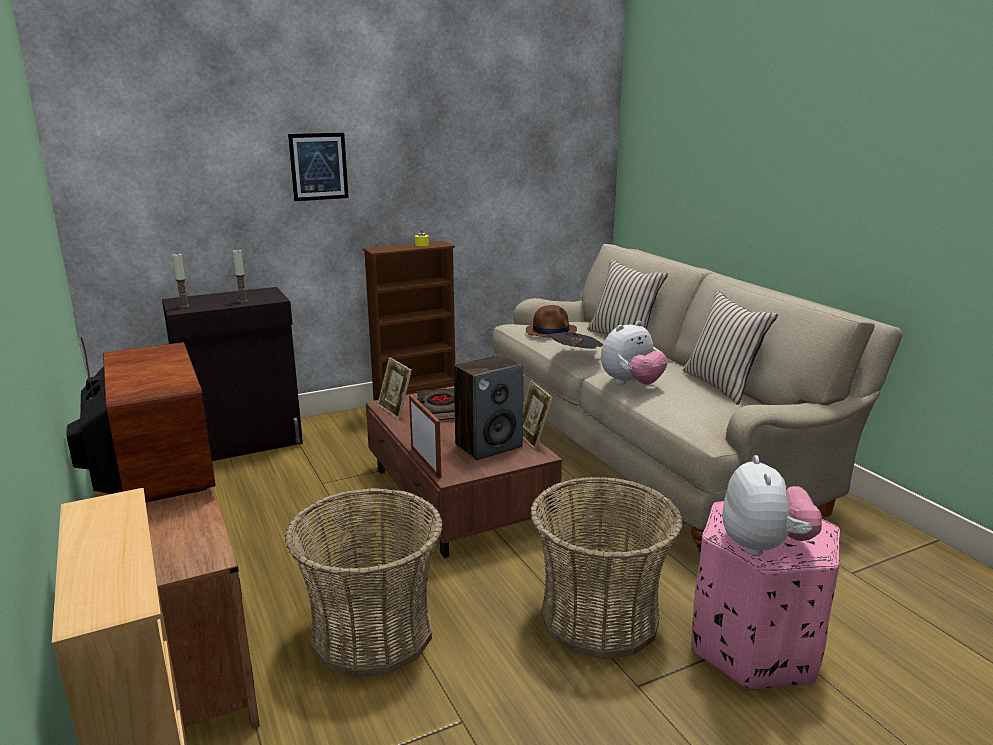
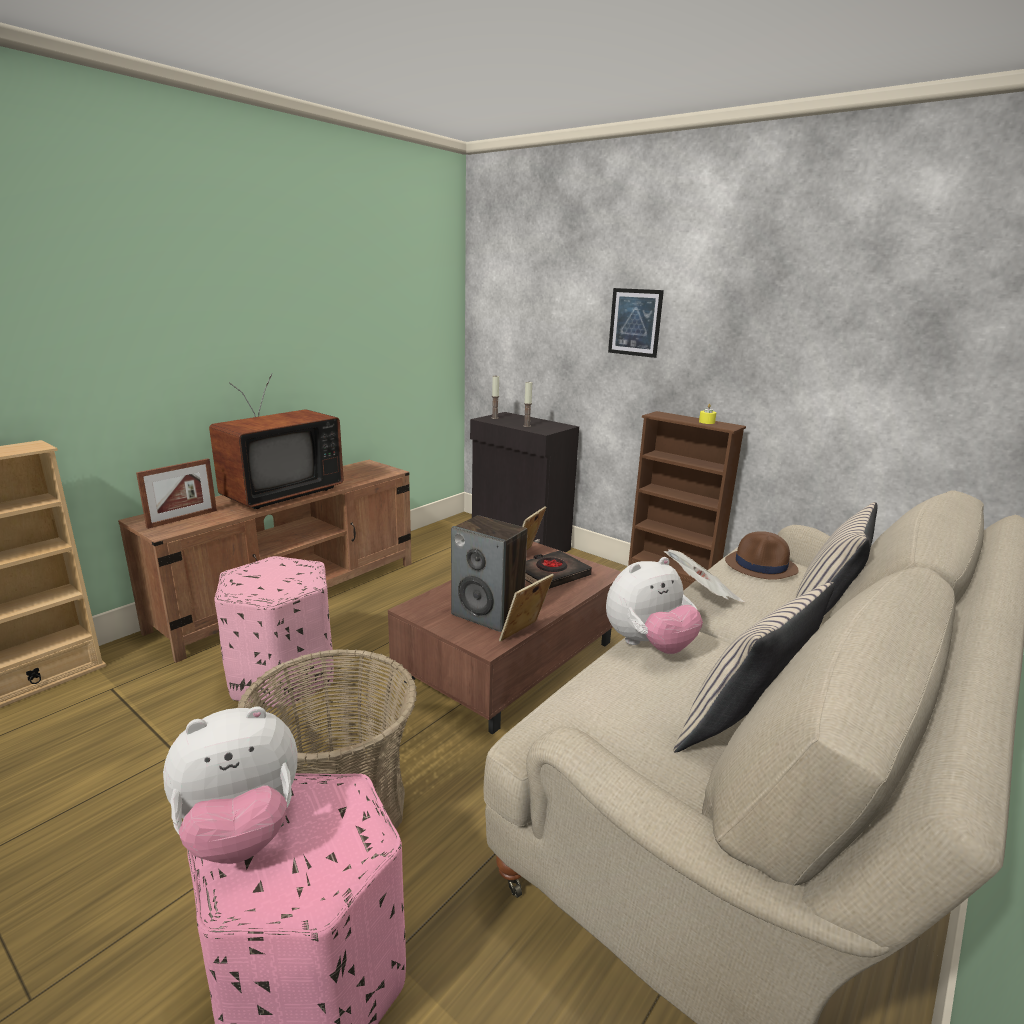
camera: 65 degrees right, 0 degrees up
(371, 633) = (283, 676): basket -> pink ottoman
(425, 462) = (432, 592): picture frame -> picture frame (182, 519)
(631, 384) = (648, 645): plush toy -> plush toy turned 60 degrees counterclockwise

